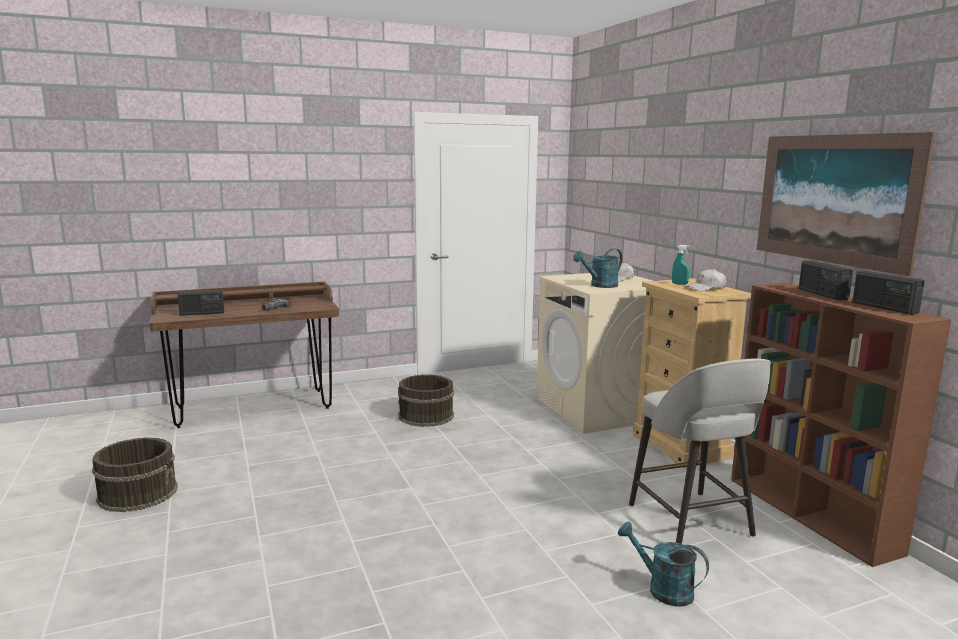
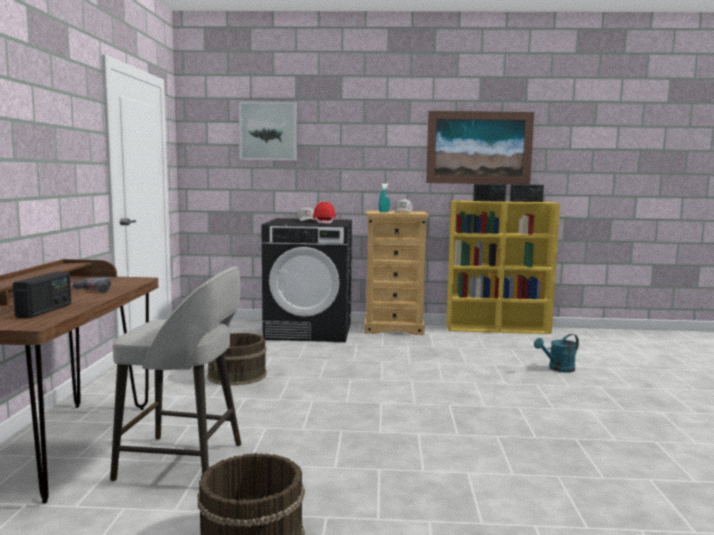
camera: 65 degrees left, 5 degrees down
(598, 410) = (309, 331): beige washing machine -> black washing machine
(600, 286) = (324, 223): turquoise watering can -> red hard hat
(622, 167) = (268, 131): none -> picture
(692, 522) = (490, 348): grey stool -> grey stool (184, 462)
(812, 515) = (498, 329): brown bookcase -> yellow bookcase

